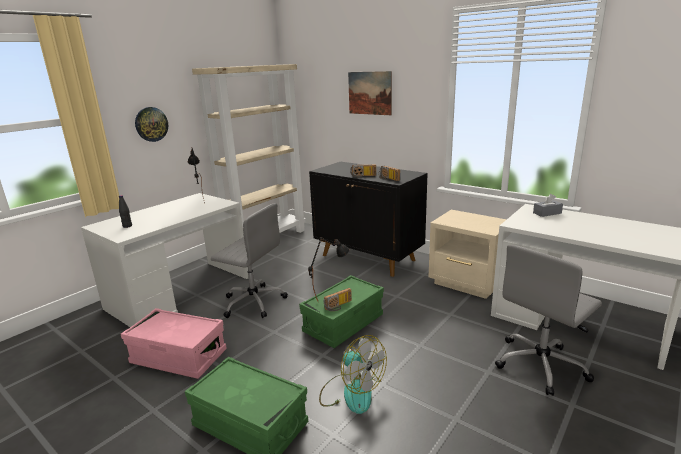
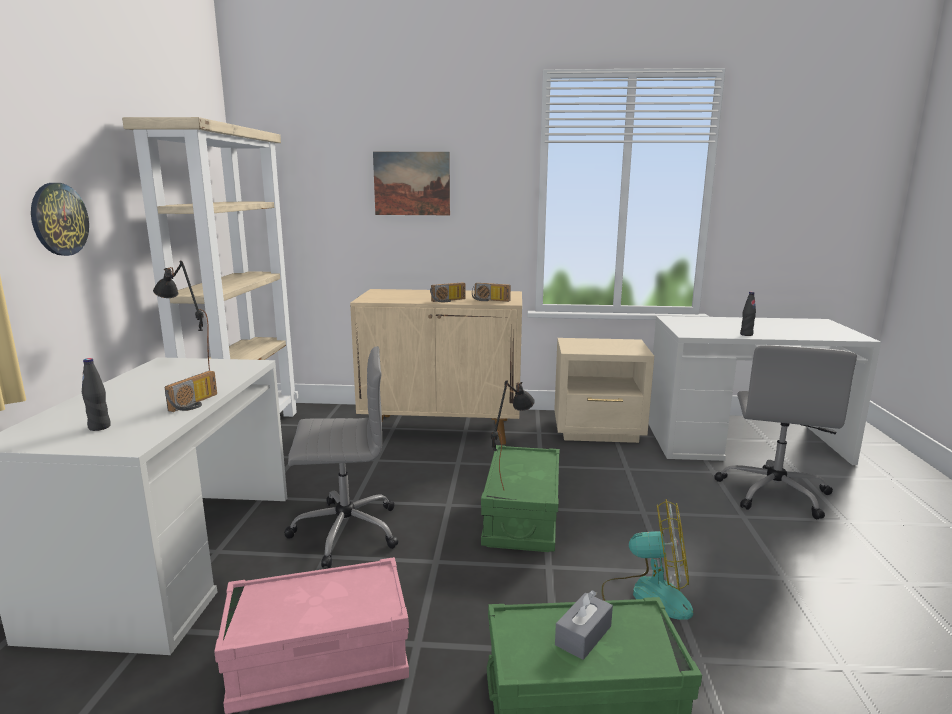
camera: 35 degrees left, 5 degrees down
(339, 306) = (537, 486): radio -> radio (196, 404)
(368, 258) = (443, 429): black cabinet -> beige cabinet
(547, 213) = (695, 321): grey tissue box -> grey tissue box (583, 635)
(564, 232) = (746, 334): none -> black bottle

